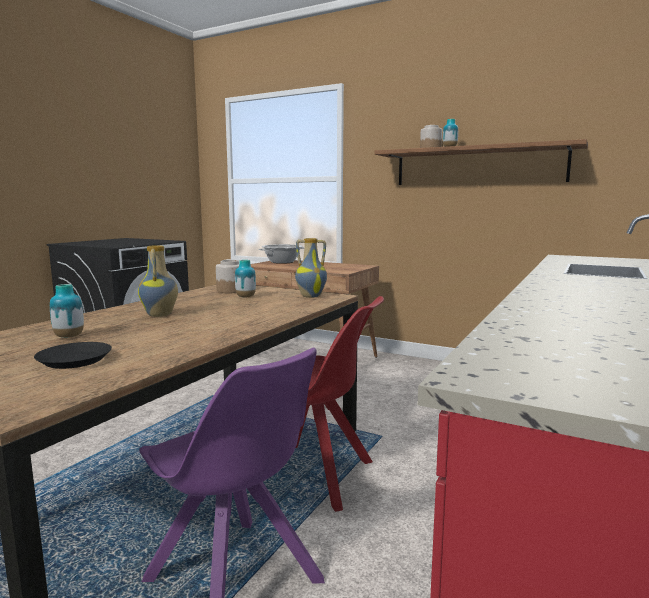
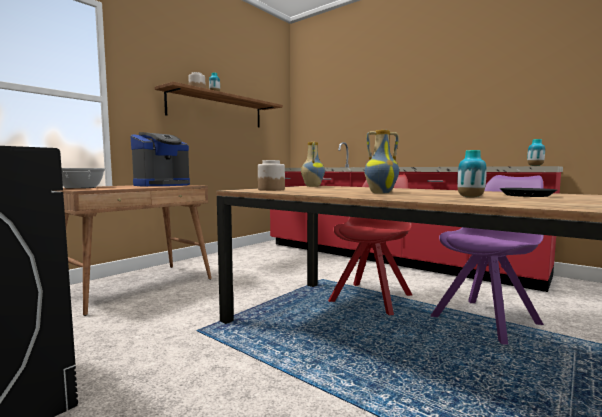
camera: 80 degrees left, 5 degrees down
(245, 297) = (307, 189): vase -> vase (535, 166)
(340, 267) = (162, 185): none -> coffee machine

